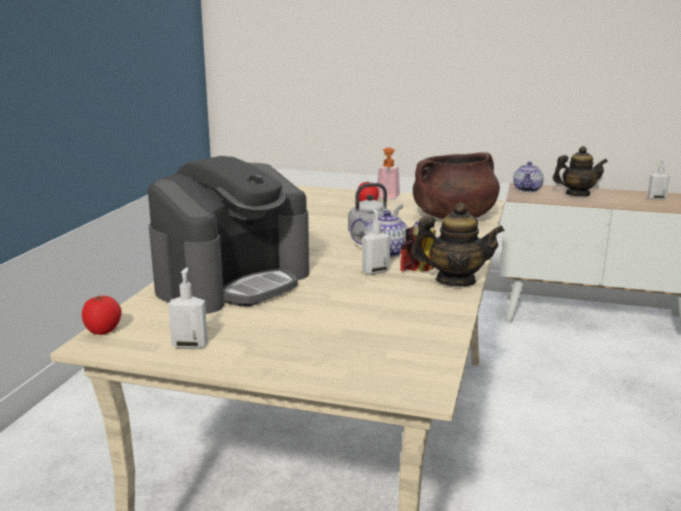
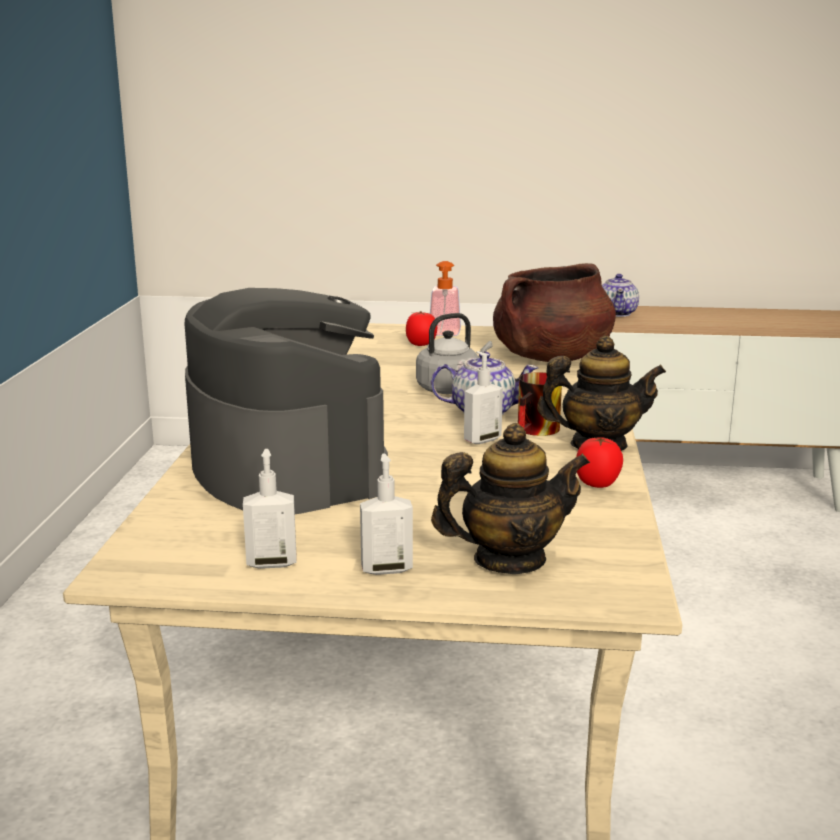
camera: 10 degrees left, 0 degrees up
(103, 331) = (130, 553): tomato -> tomato (598, 484)
(233, 282) = (286, 467): coffee machine -> coffee machine turned 60 degrees counterclockwise
(577, 194) = (686, 317): teapot -> teapot (509, 560)
(656, 198) = (791, 318): soap dispenser -> soap dispenser (386, 568)

